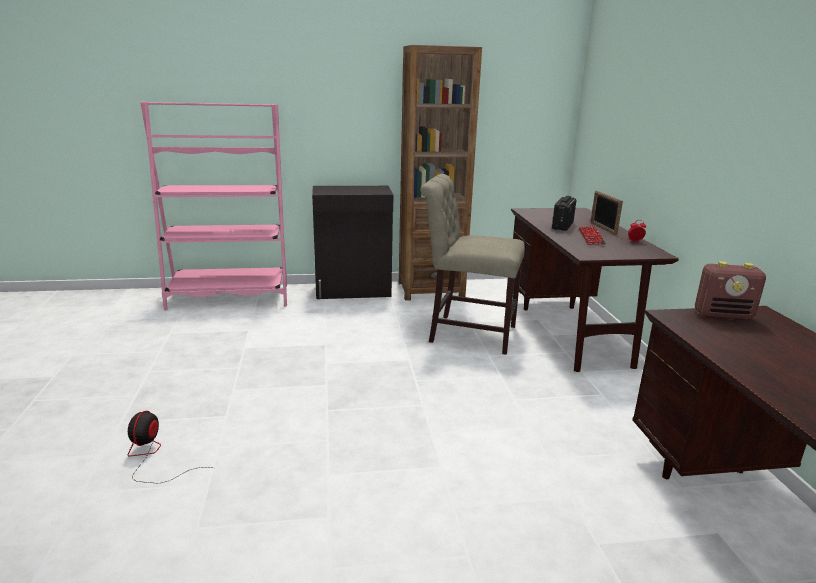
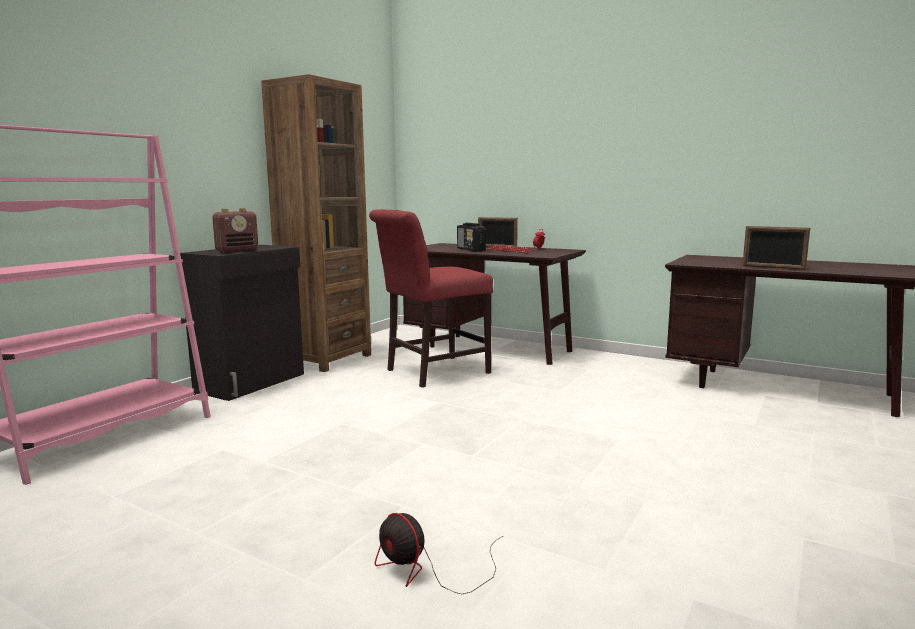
camera: 50 degrees left, 10 degrees down
(467, 333) = (432, 372): beige chair -> red chair
(723, 315) = (693, 259): radio -> radio (237, 251)
(751, 370) = (773, 267): none -> picture frame

